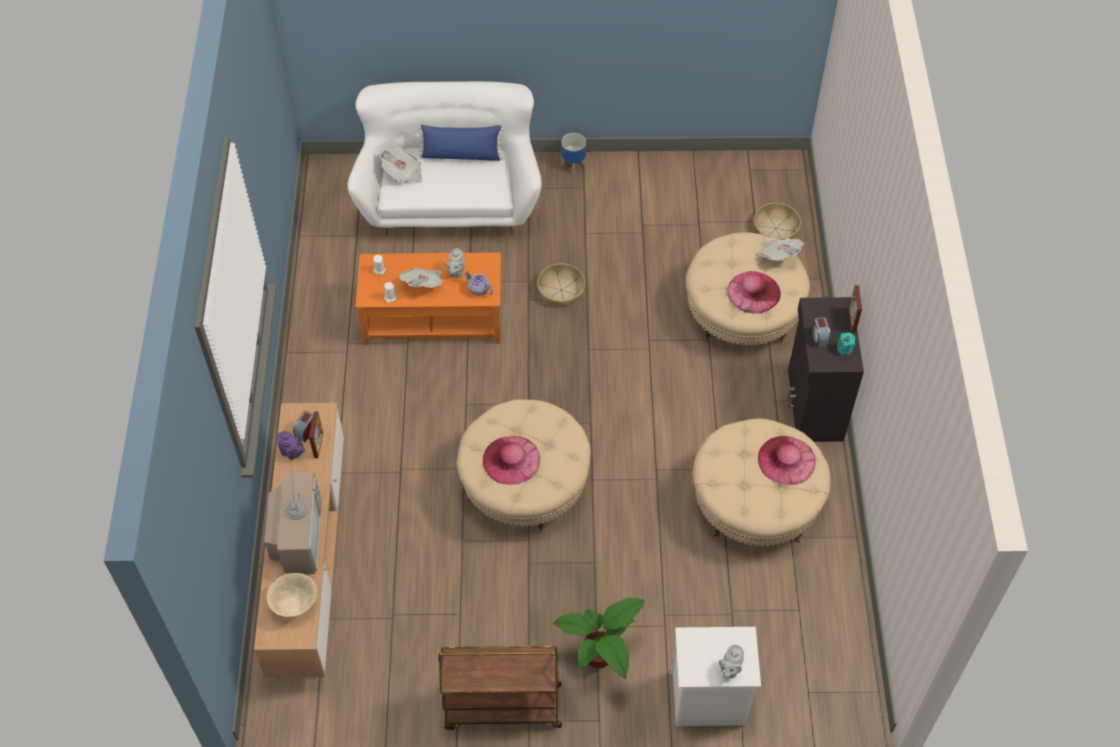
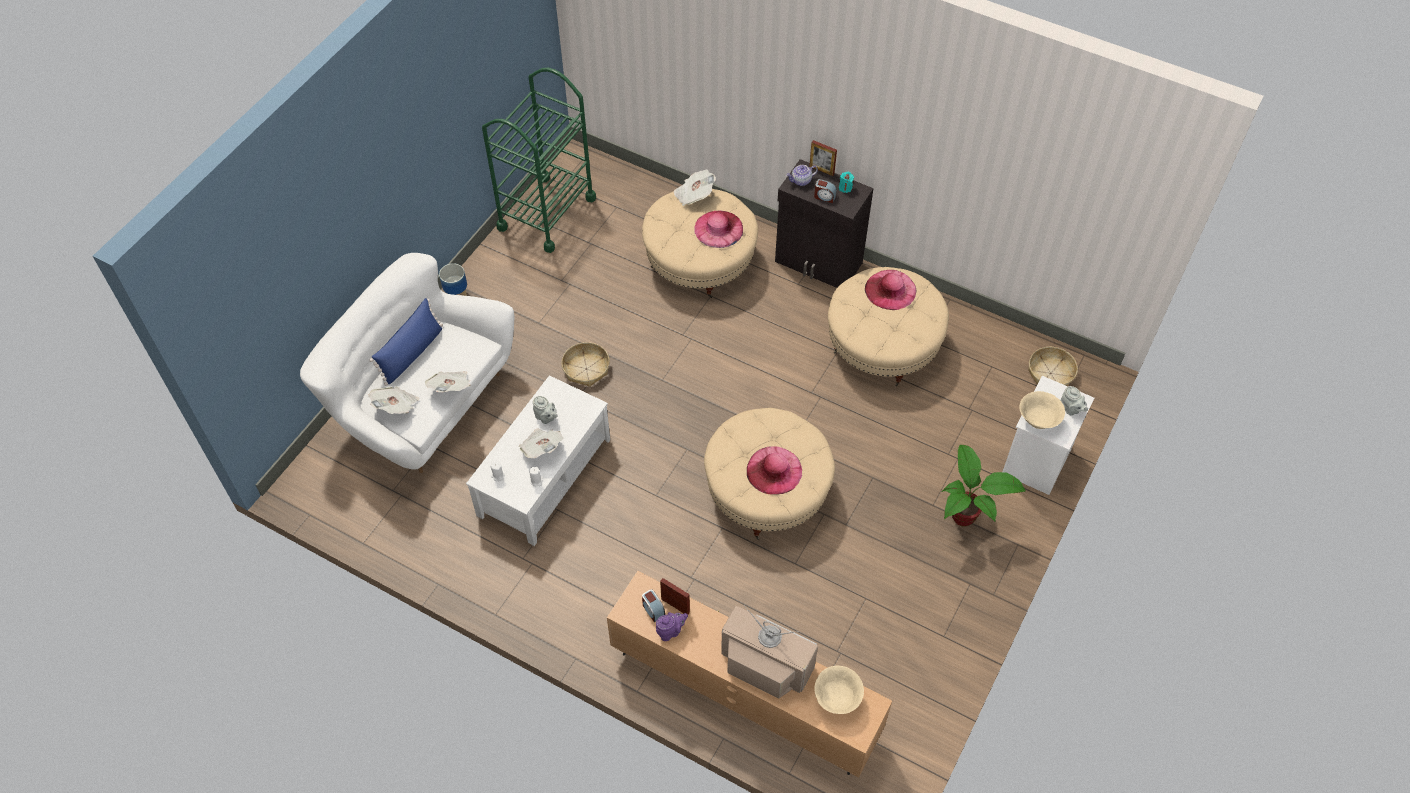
camera: 60 degrees left, 0 degrees up
(433, 317) = (543, 476): orange coffee table -> white coffee table
(445, 197) = (451, 388): none -> newspaper
(478, 289) = (578, 410): teapot -> teapot (801, 181)
(502, 707) = (971, 608): brown cart -> none
(695, 645) = (1038, 421): none -> beige bowl
(707, 177) = (546, 213): none -> green cart
(775, 228) = (634, 198): basket -> basket (1050, 373)

